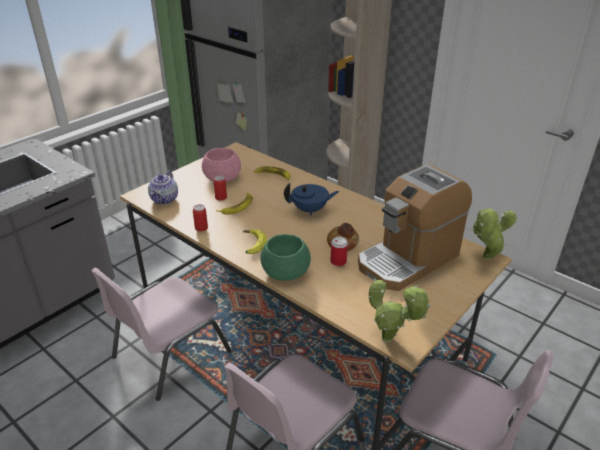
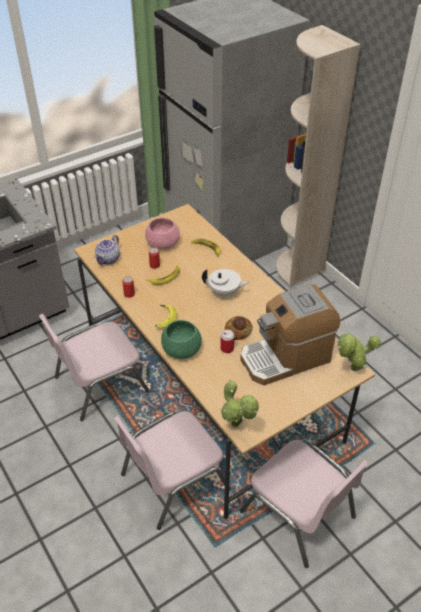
camera: 15 degrees right, 10 degrees up
(310, 210) = (224, 292): blue teapot -> white teapot

